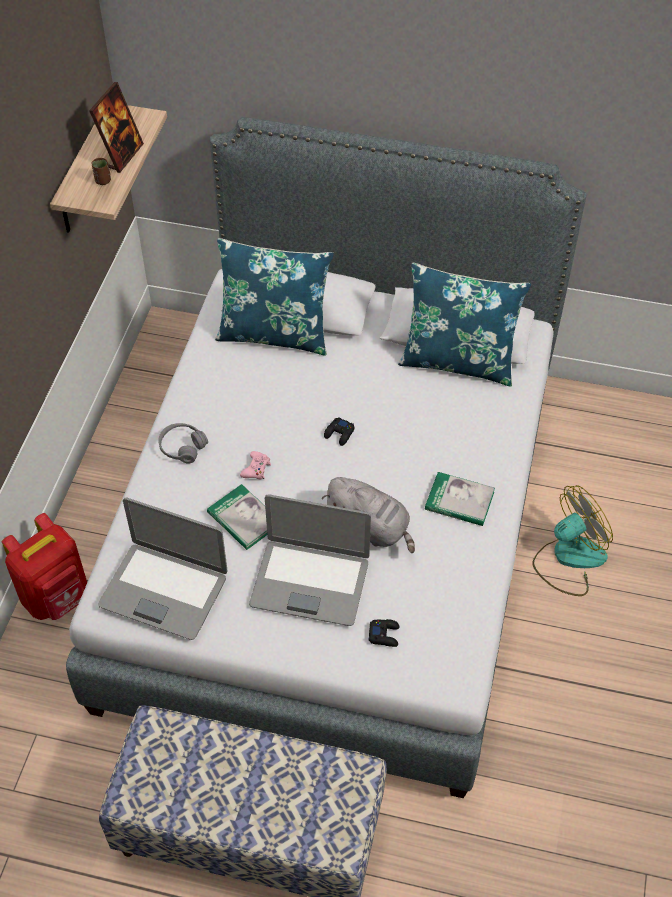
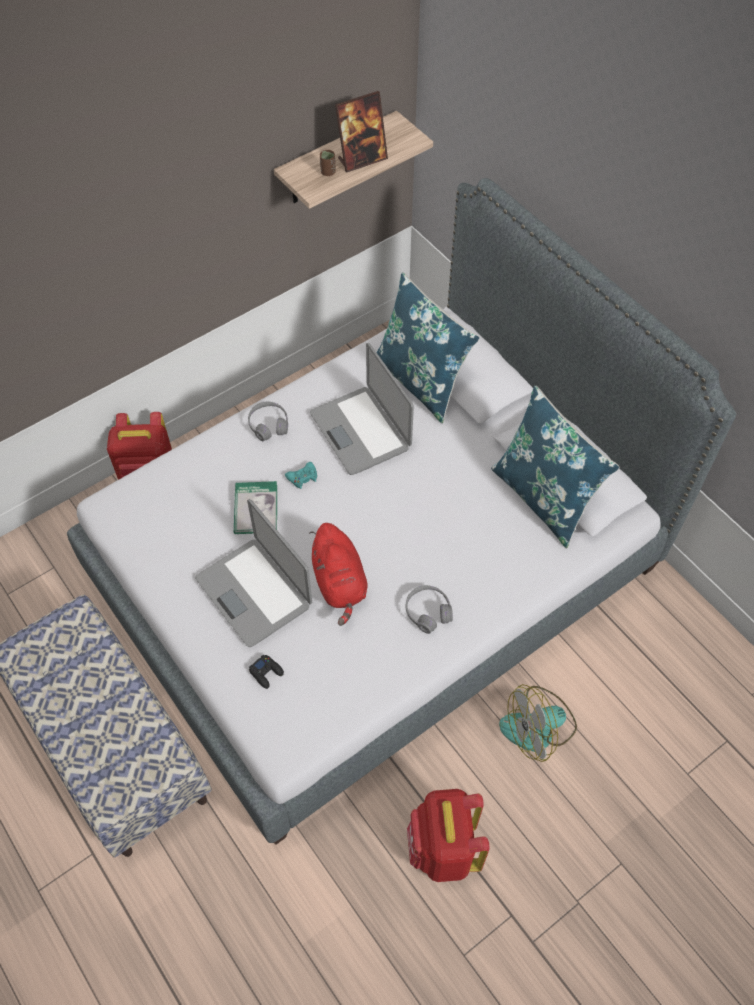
camera: 40 degrees right, 5 degrees up
(164, 590) = (153, 522): laptop -> laptop (361, 430)
(256, 469) = (303, 477): pink game controller -> turquoise game controller
(339, 434) = (390, 493): black game controller -> none
(370, 528) = (339, 583): grey plush toy -> red plush toy
(459, 501) = (428, 612): book -> grey headphones
(568, 558) = (538, 727): fan -> fan turned 150 degrees clockwise
(587, 698) = (443, 849): none -> red backpack

